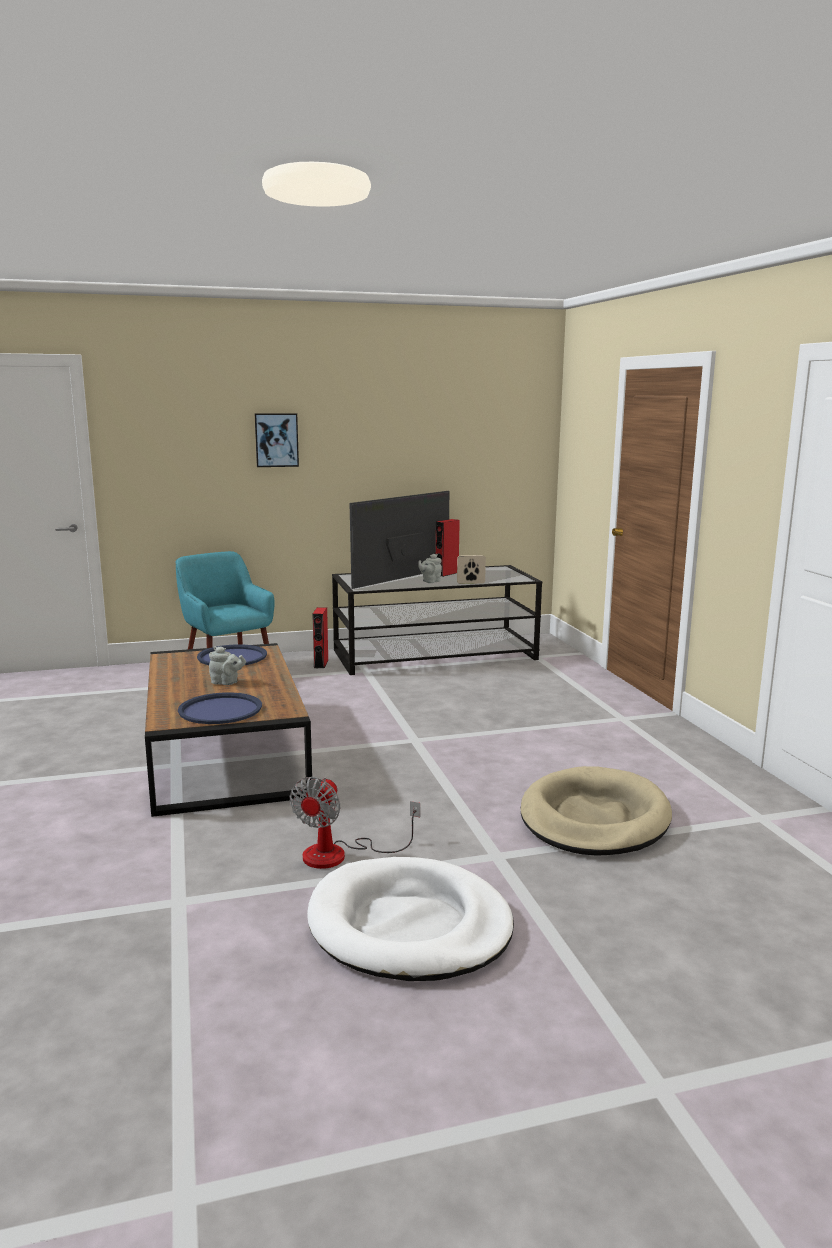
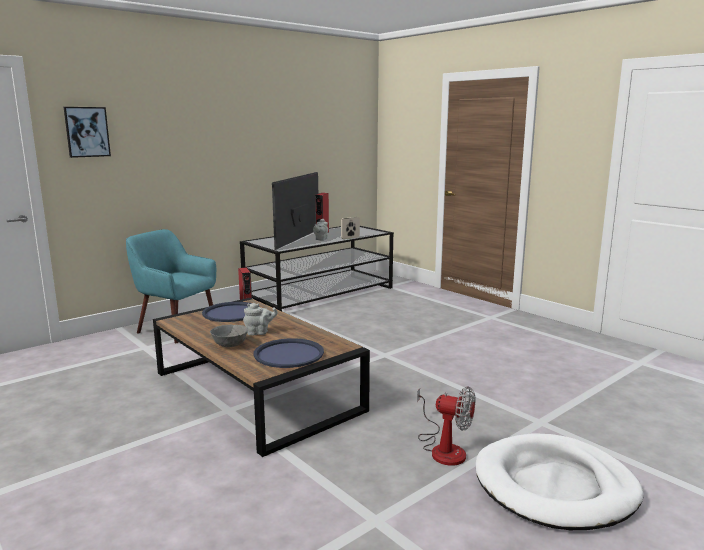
camera: 25 degrees left, 0 degrees up
(179, 690) = (230, 345): none -> grey bowl
(276, 440) = (194, 135): picture -> picture (87, 132)
(340, 854) = (443, 448): fan -> fan turned 60 degrees counterclockwise
(594, 818) = (560, 383): beige dog bed -> none

